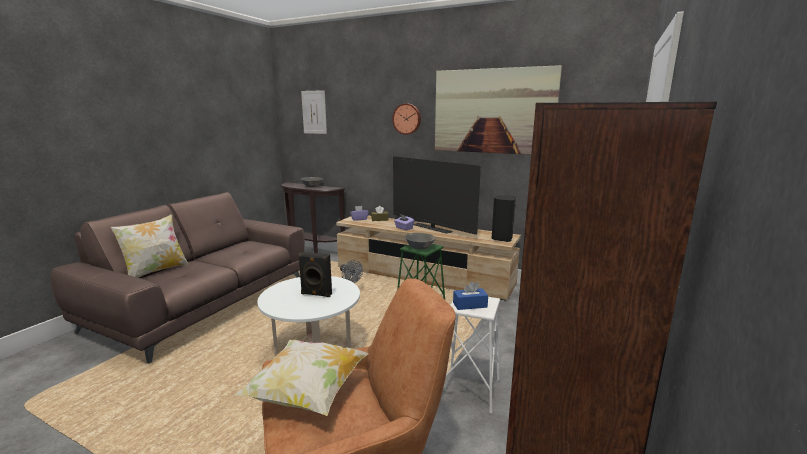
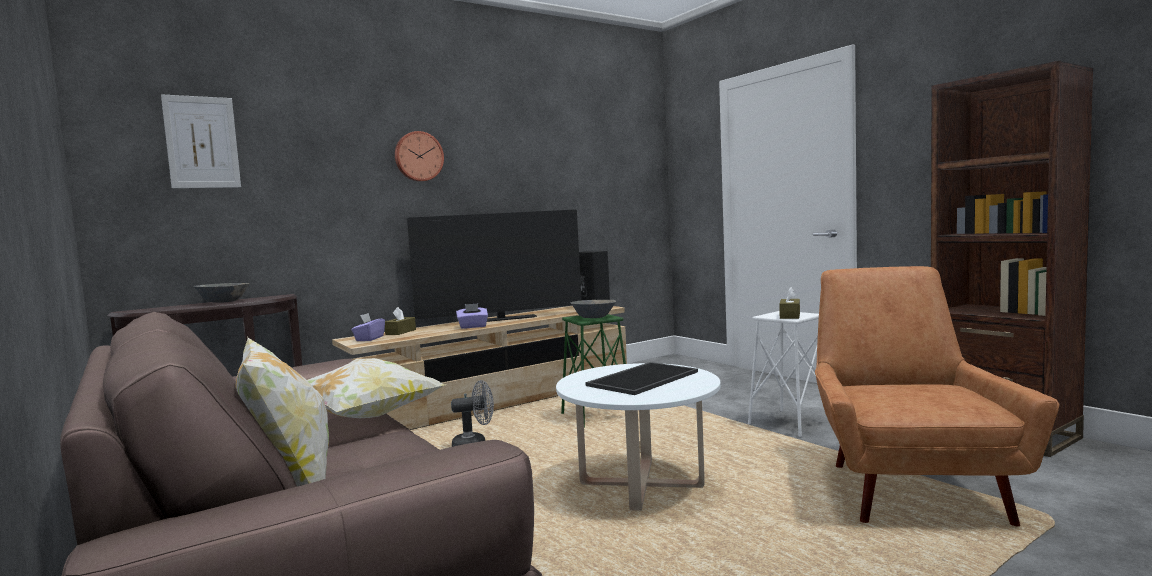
camera: 60 degrees left, 10 degrees down
(307, 393) = (895, 399): pillow -> pillow (368, 417)
(316, 294) = (642, 378): black speaker -> tray
(470, 305) = (790, 316): blue tissue box -> brown tissue box
(493, 111) = (539, 147): picture -> none

